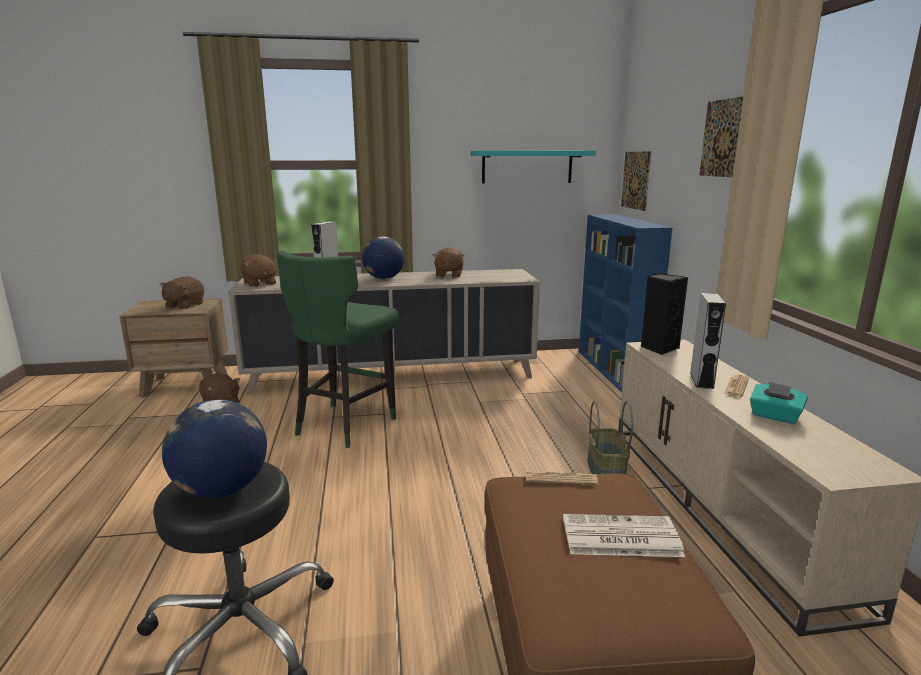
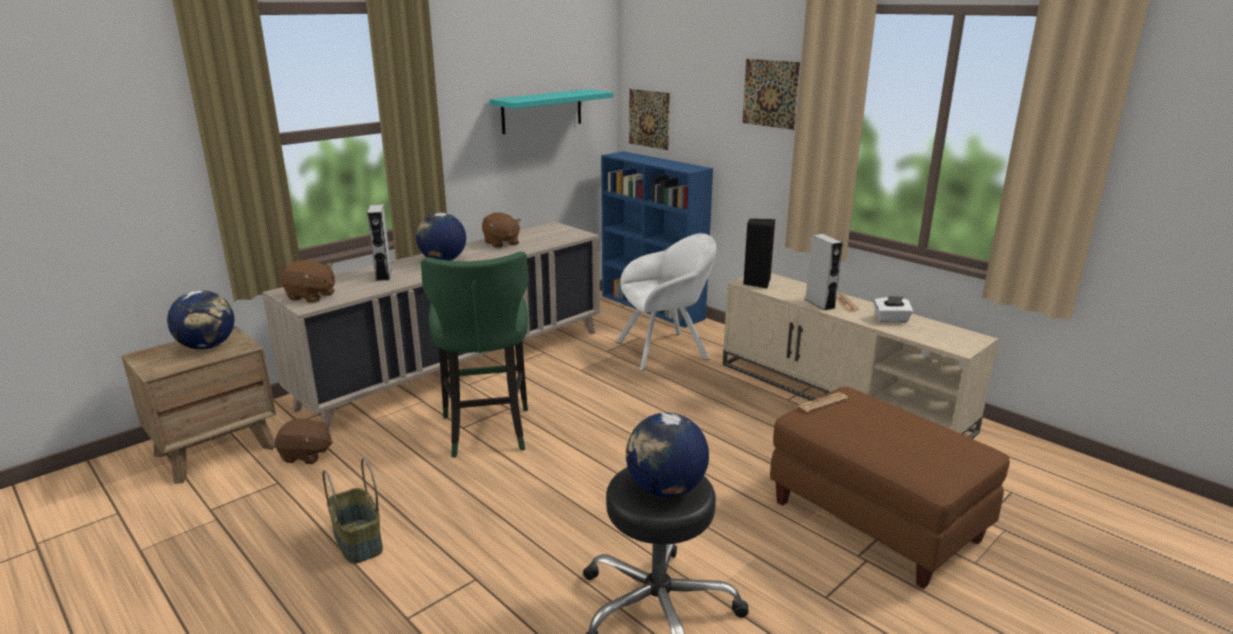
camera: 35 degrees left, 5 degrees up
(184, 305) = (207, 346): brown plush toy -> globe
(578, 406) = (666, 349): none -> white armchair
(605, 471) = (748, 397): basket -> basket (357, 541)
(619, 537) = (899, 424): newspaper -> none
(775, 416) = (891, 319): turquoise tissue box -> white tissue box

